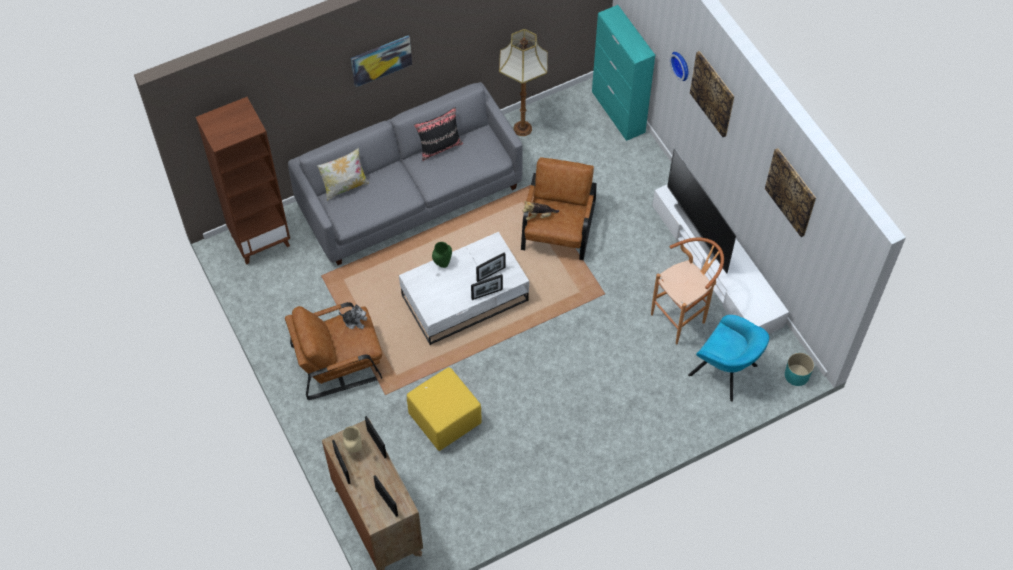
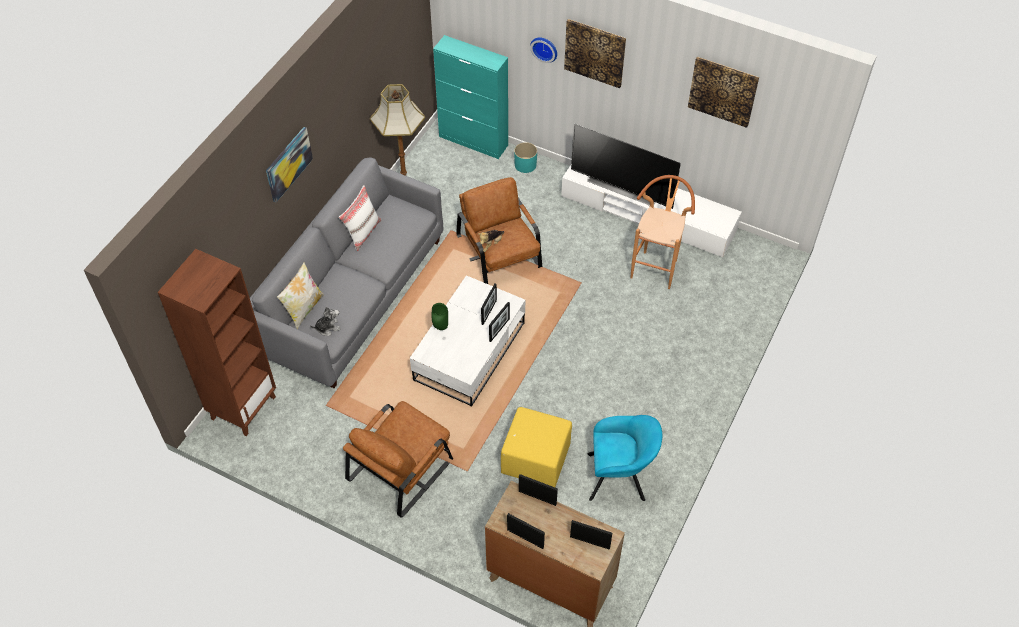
camera: 35 degrees left, 5 degrees down
(354, 448) = (521, 514): beige vase -> none
(355, 321) = (403, 417): plush toy -> plush toy (327, 327)
(439, 147) = (363, 232): black pillow -> white pillow
(726, 372) = (724, 288): turquoise armchair -> turquoise armchair (620, 476)
(796, 375) = (776, 260): turquoise planter -> turquoise planter (525, 165)

